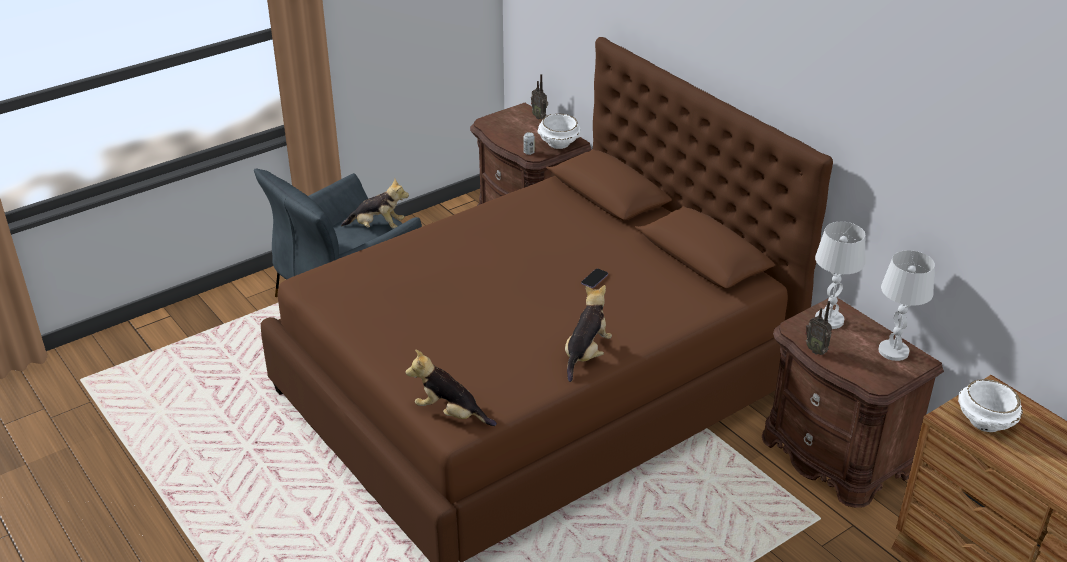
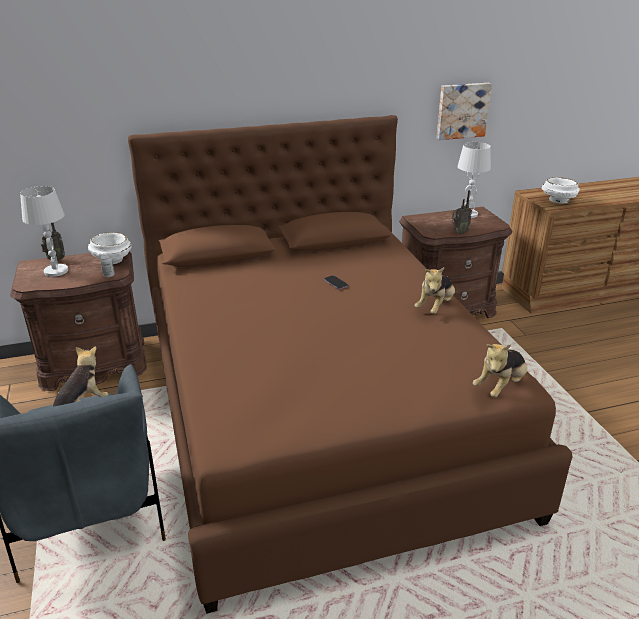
camera: 70 degrees left, 5 degrees down
(586, 354) = (435, 307): plush toy -> plush toy turned 105 degrees counterclockwise
(829, 320) = (428, 222): white table lamp -> white table lamp (56, 271)
(932, 206) = (462, 110): none -> picture

